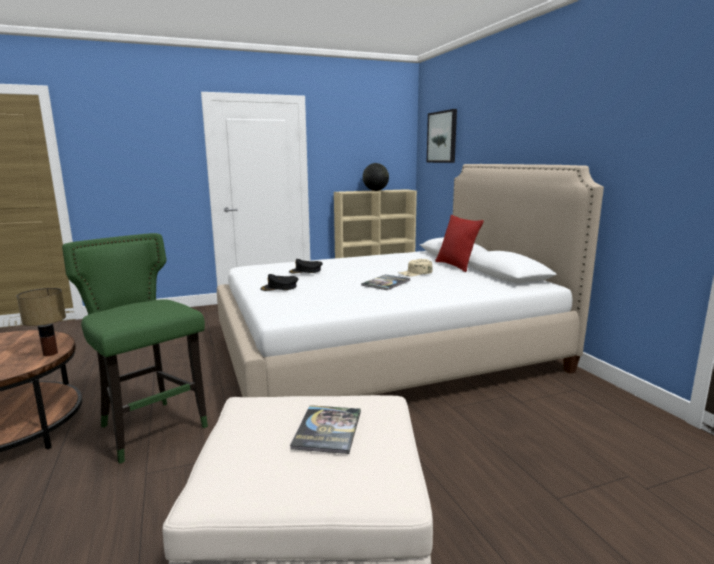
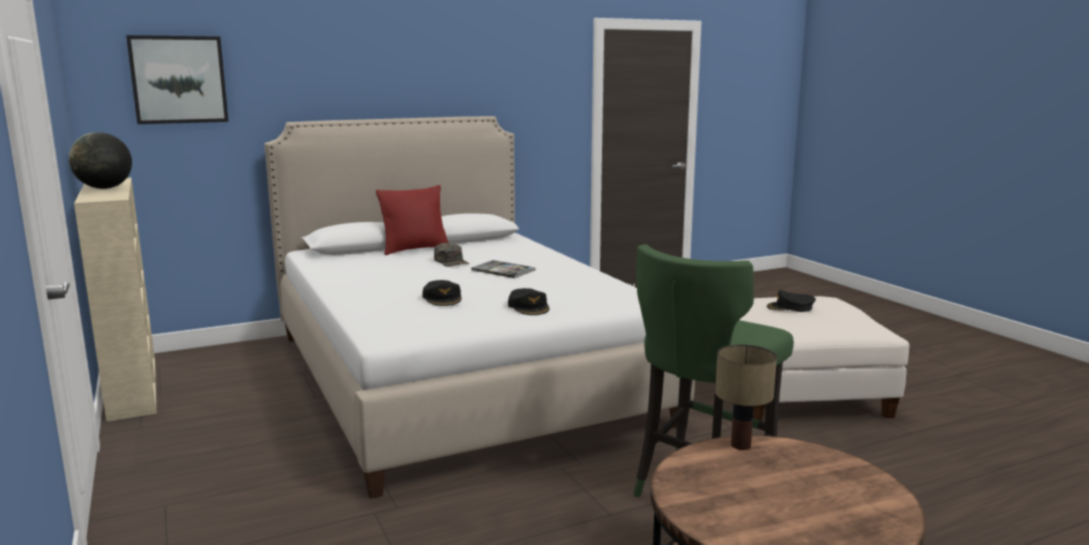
camera: 95 degrees left, 0 degrees up
(327, 429) = (790, 307): book -> black cap
(415, 273) = (451, 261): beige cap -> green cap

